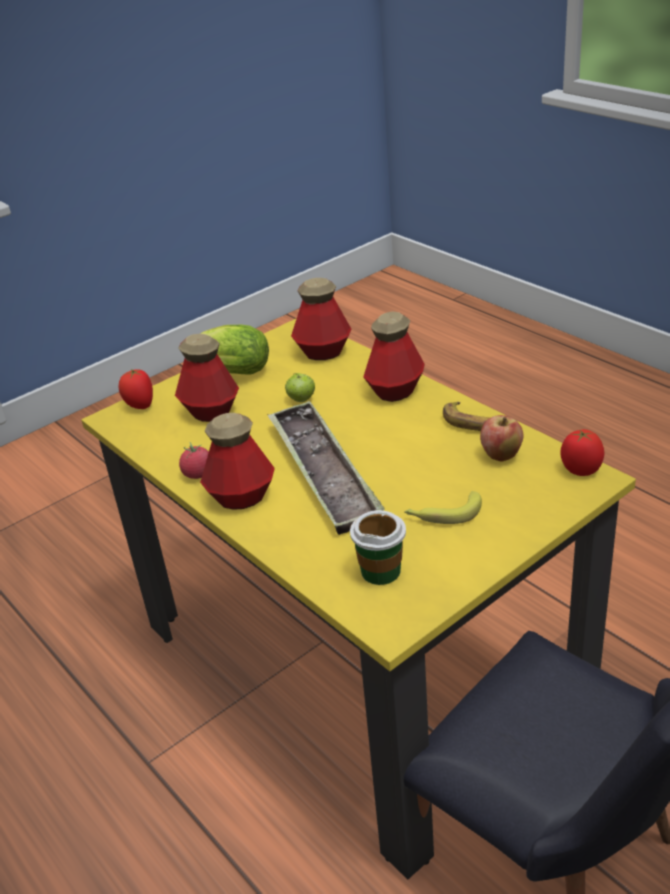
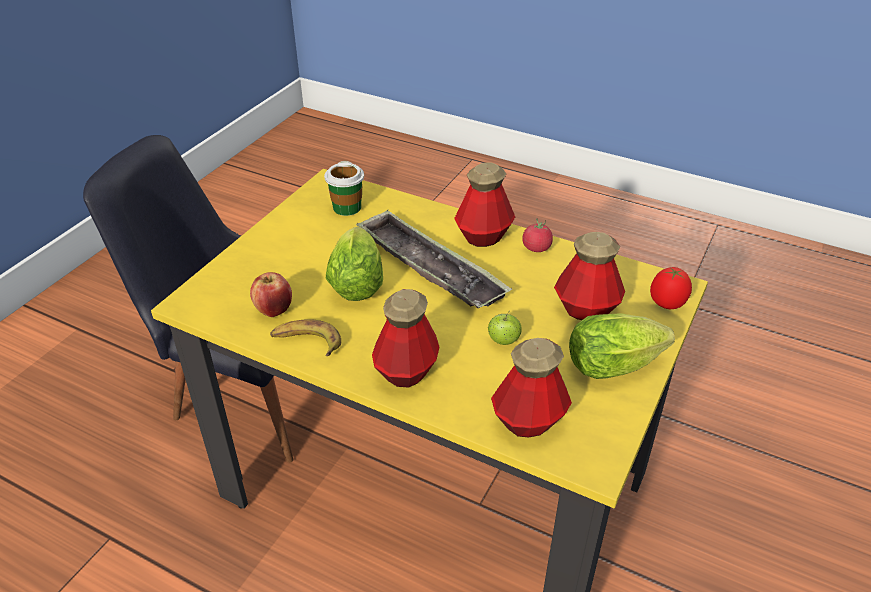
camera: 155 degrees right, 5 degrees up
(406, 471) = (357, 281): none -> lettuce
(443, 514) = (313, 251): banana -> none
(580, 470) = (200, 307): tomato -> none

